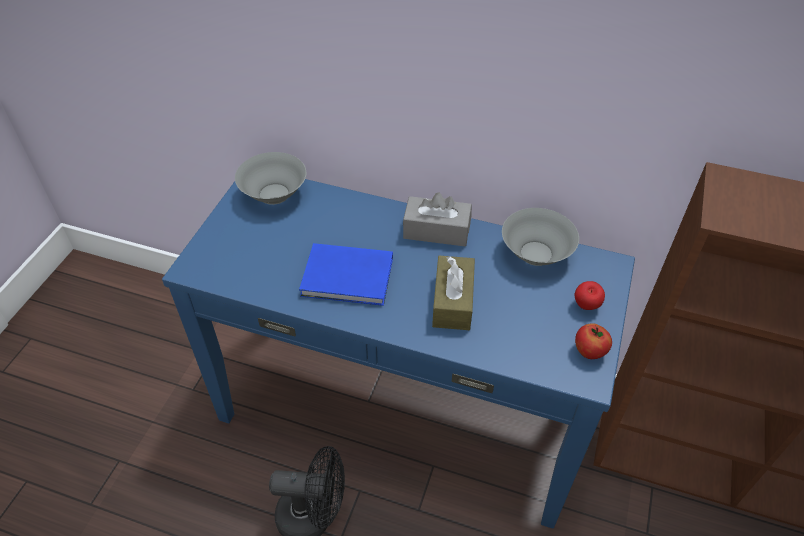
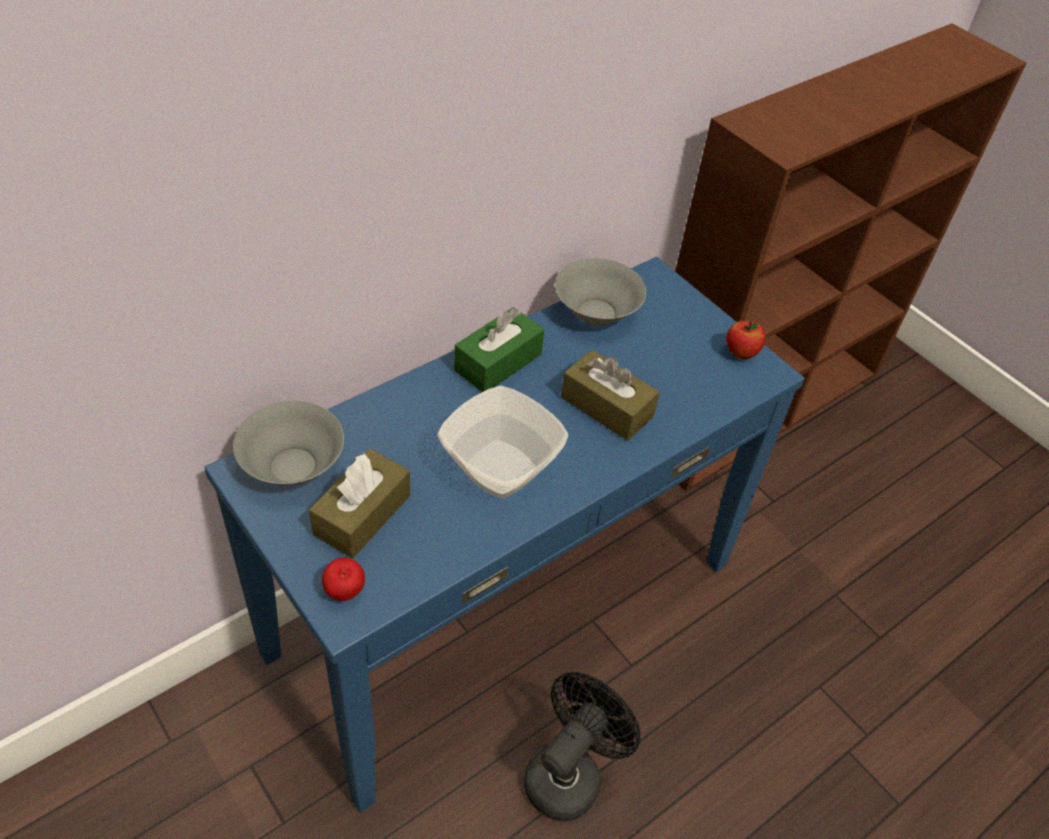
camera: 60 degrees left, 0 degrees up
(263, 238) = (362, 514): none -> brown tissue box
(349, 278) = (502, 469): blue book -> bowl
(436, 231) = (498, 362): grey tissue box -> green tissue box
(586, 306) = (688, 322): apple -> apple (345, 592)

